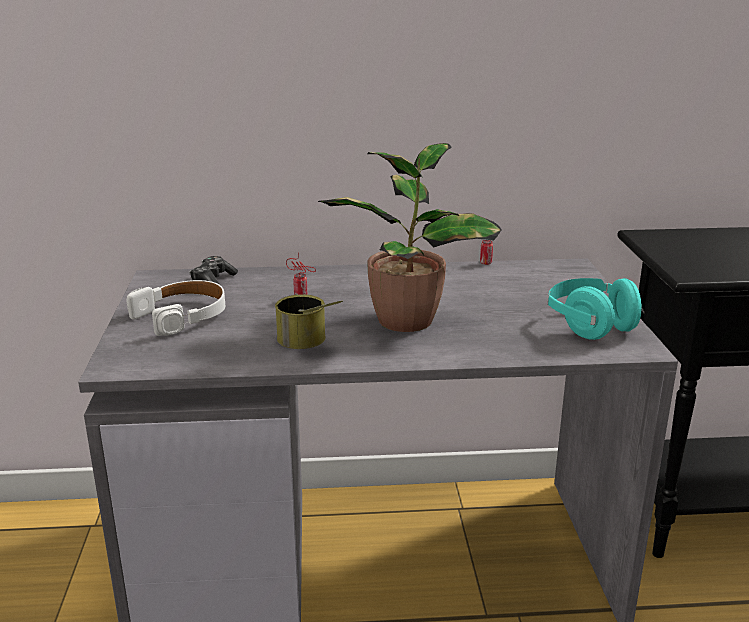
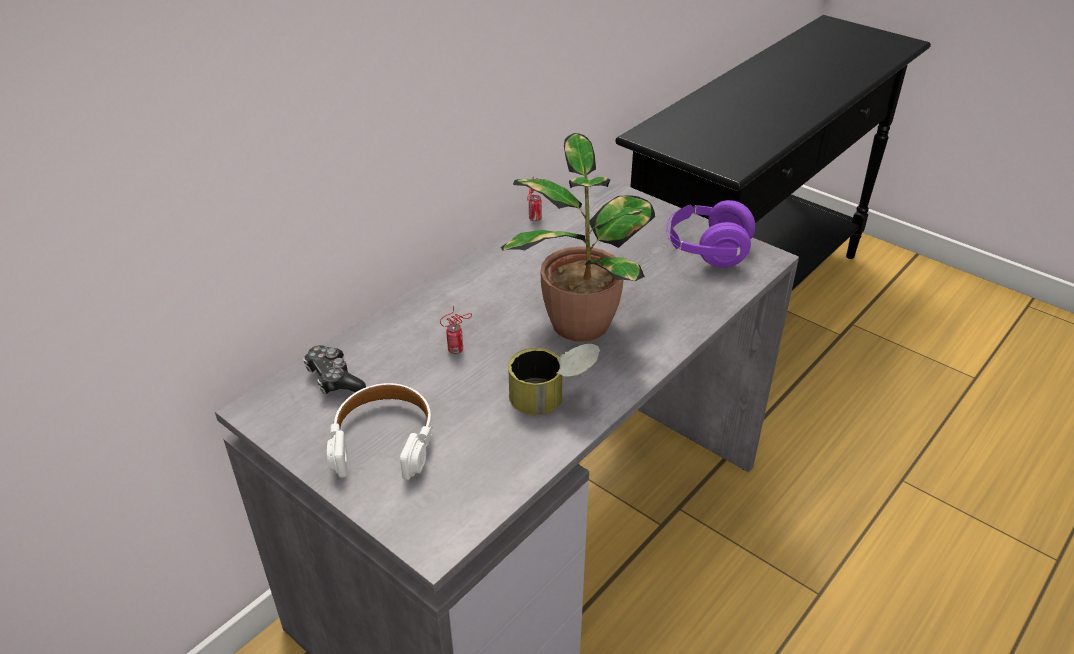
camera: 45 degrees left, 15 degrees up
(590, 325) = (706, 251): turquoise headphones -> purple headphones

